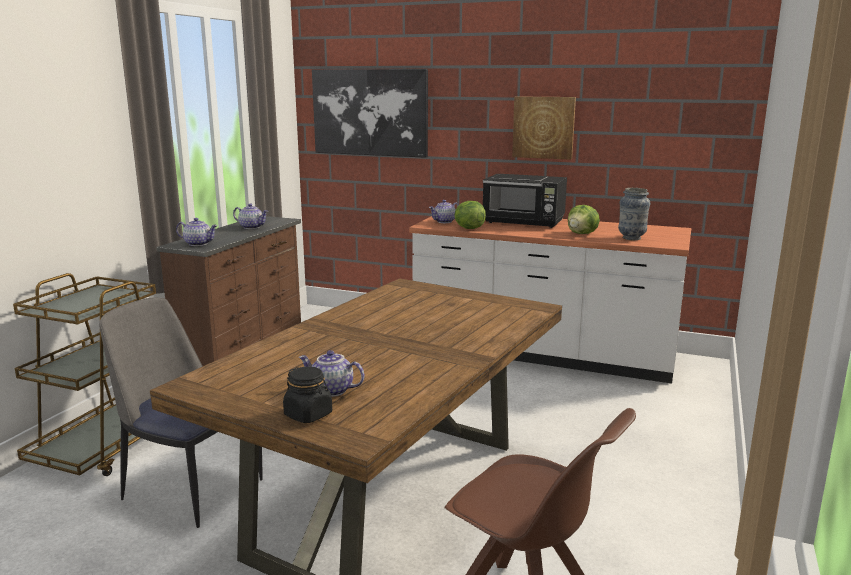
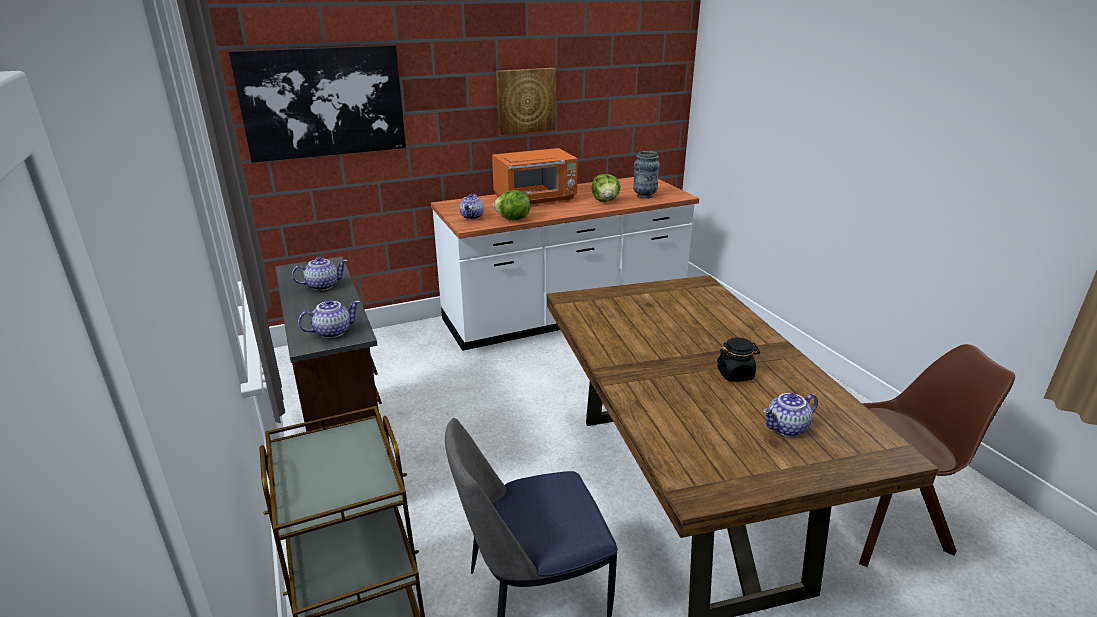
camera: 45 degrees left, 10 degrees up
(308, 415) = (829, 458): black jar -> black jar (735, 374)
(524, 222) = (536, 199): black microwave -> orange microwave

